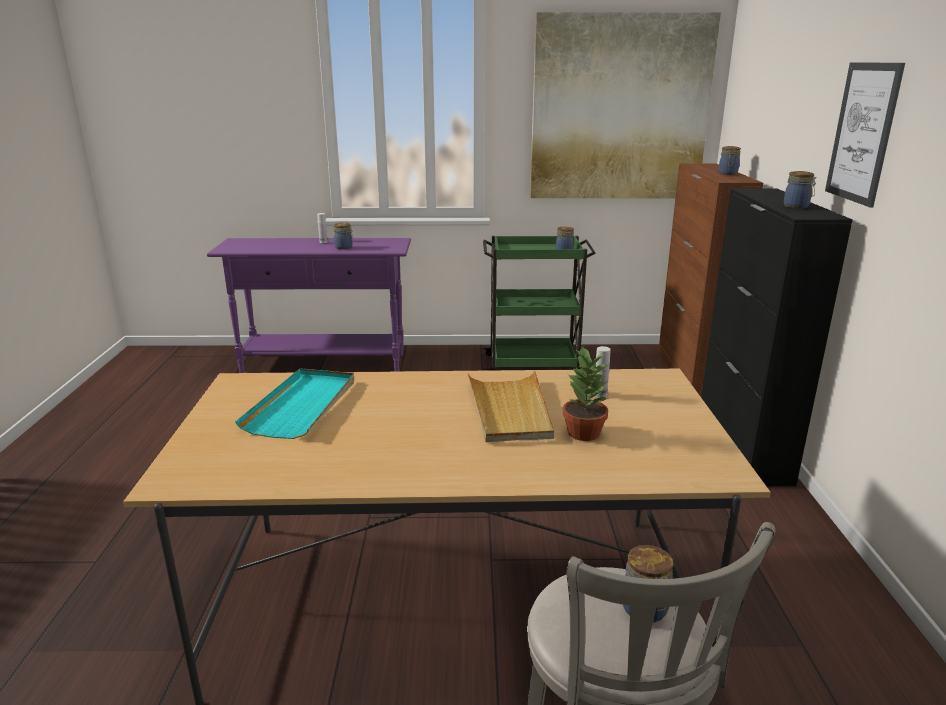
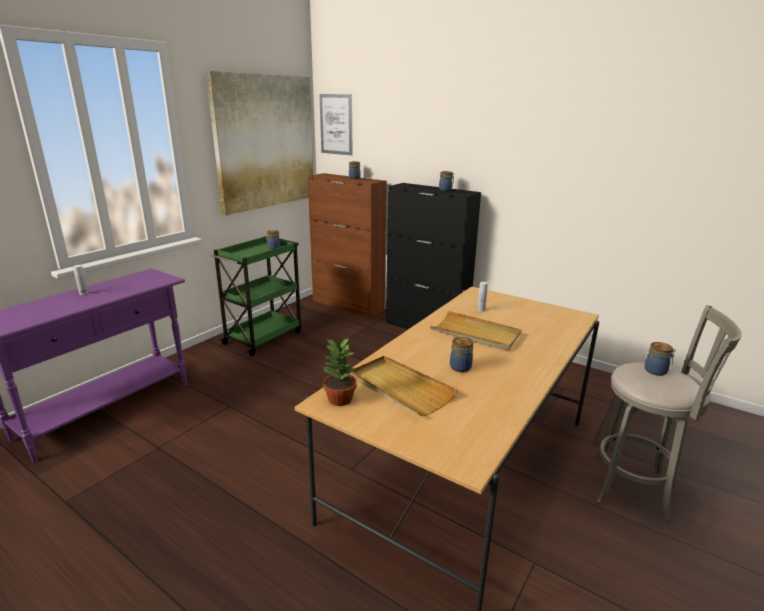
camera: 55 degrees left, 0 degrees up
(302, 406) = (400, 388): turquoise tray -> beige tray
(344, 247) = (120, 291): jar -> jar (461, 367)
(583, 432) = (518, 327): potted plant -> potted plant (339, 399)
(862, 133) = (472, 148): picture -> picture (336, 124)

